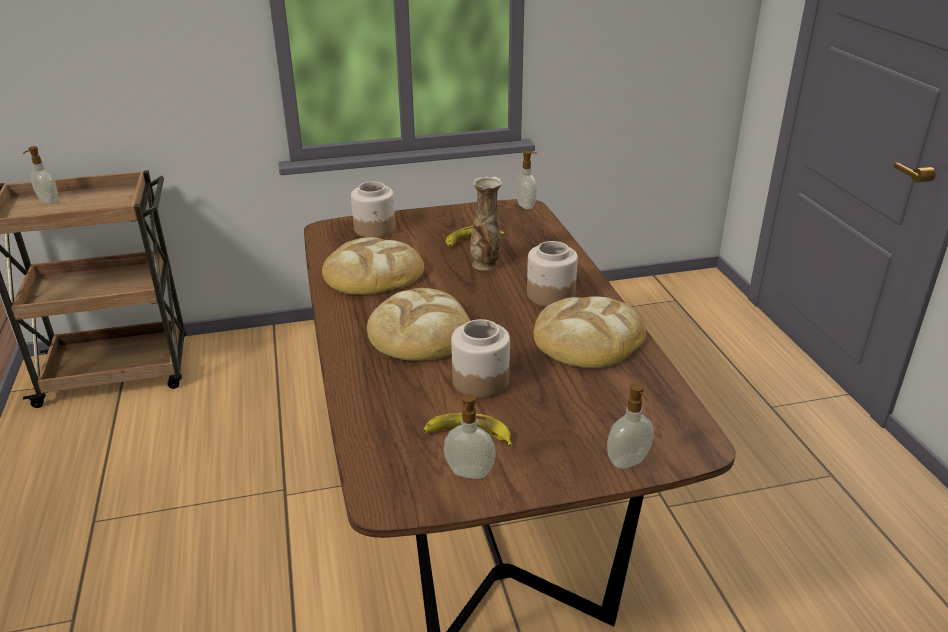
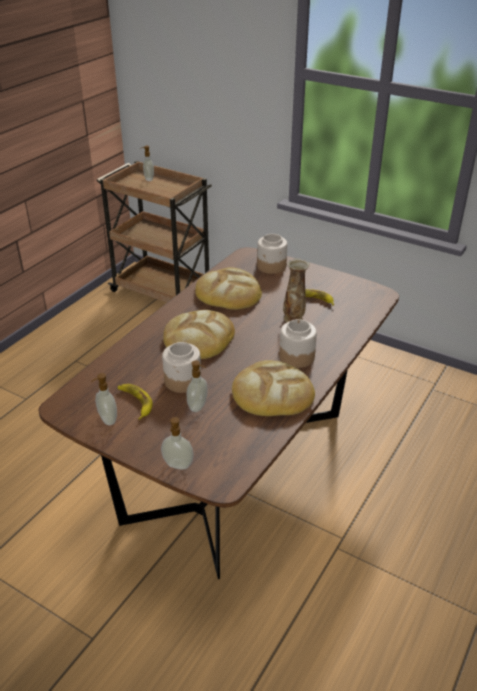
camera: 45 degrees right, 5 degrees up
(526, 206) = (383, 293): soap dispenser -> soap dispenser (198, 406)

